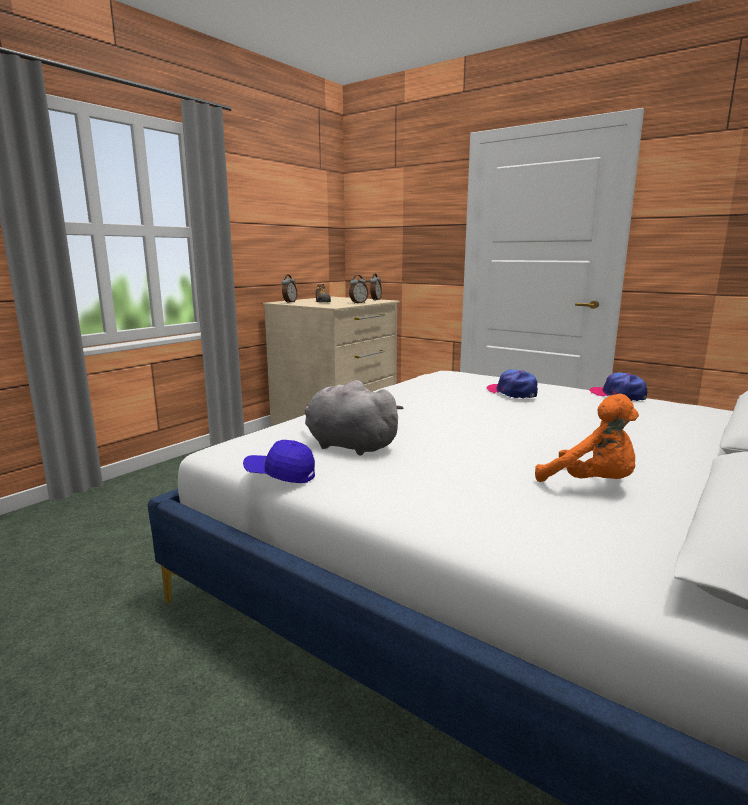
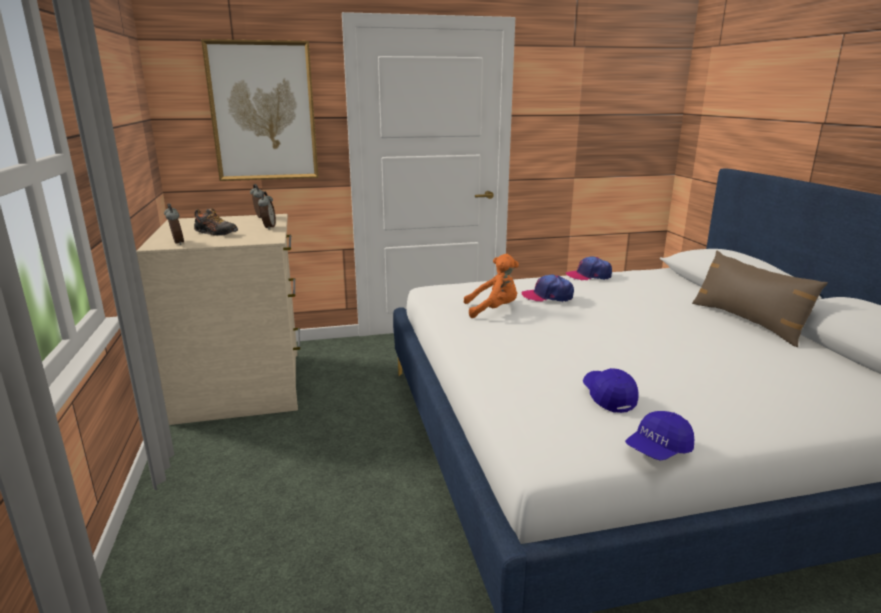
camera: 50 degrees left, 5 degrees up
(348, 445) = (608, 397): grey plush toy -> blue cap
(407, 221) = (263, 112): none -> picture
(591, 484) = (762, 354): orange plush toy -> orange plush toy (493, 310)
(686, 467) = (747, 322): none -> brown pillow

